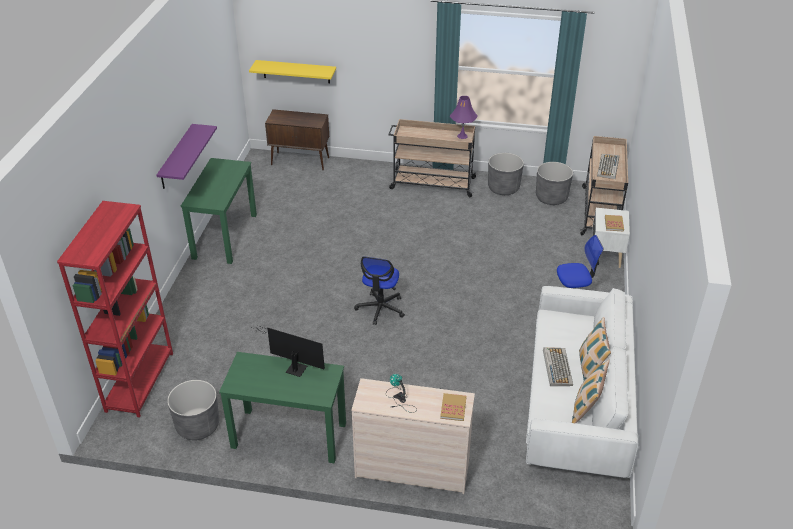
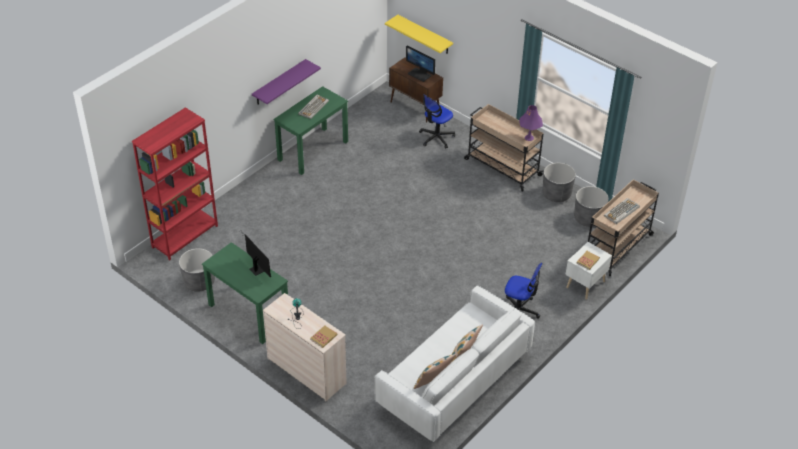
camera: 30 degrees right, 5 degrees up
(302, 118) = (420, 74): none -> monitor
(380, 308) = (377, 253): office chair -> office chair (436, 137)
(557, 367) = (441, 347): keyboard -> keyboard (313, 107)

